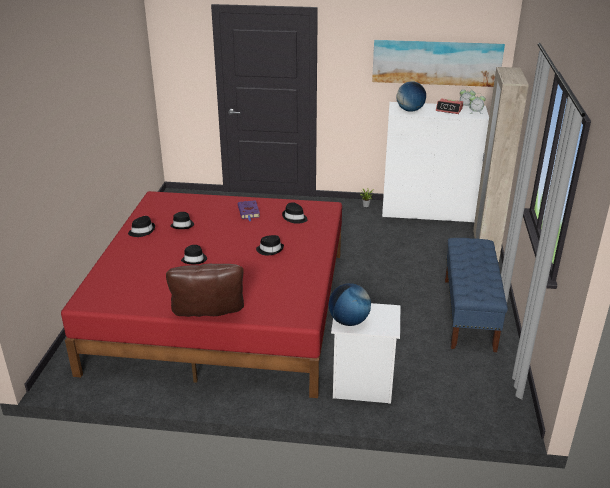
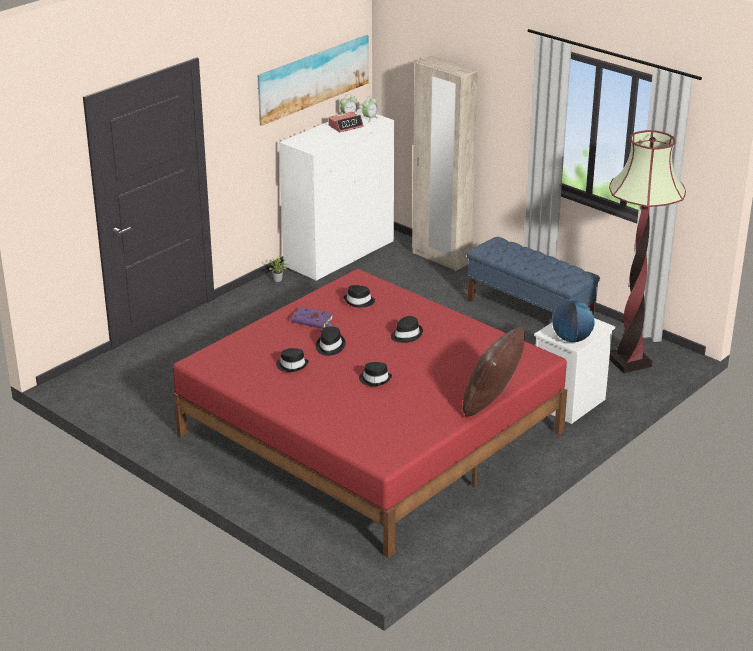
camera: 55 degrees left, 0 degrees up
(142, 231) = (273, 392): black hat -> black hat (329, 346)
(410, 110) = (319, 142): globe -> none
(467, 394) = (629, 362): none -> floor lamp

